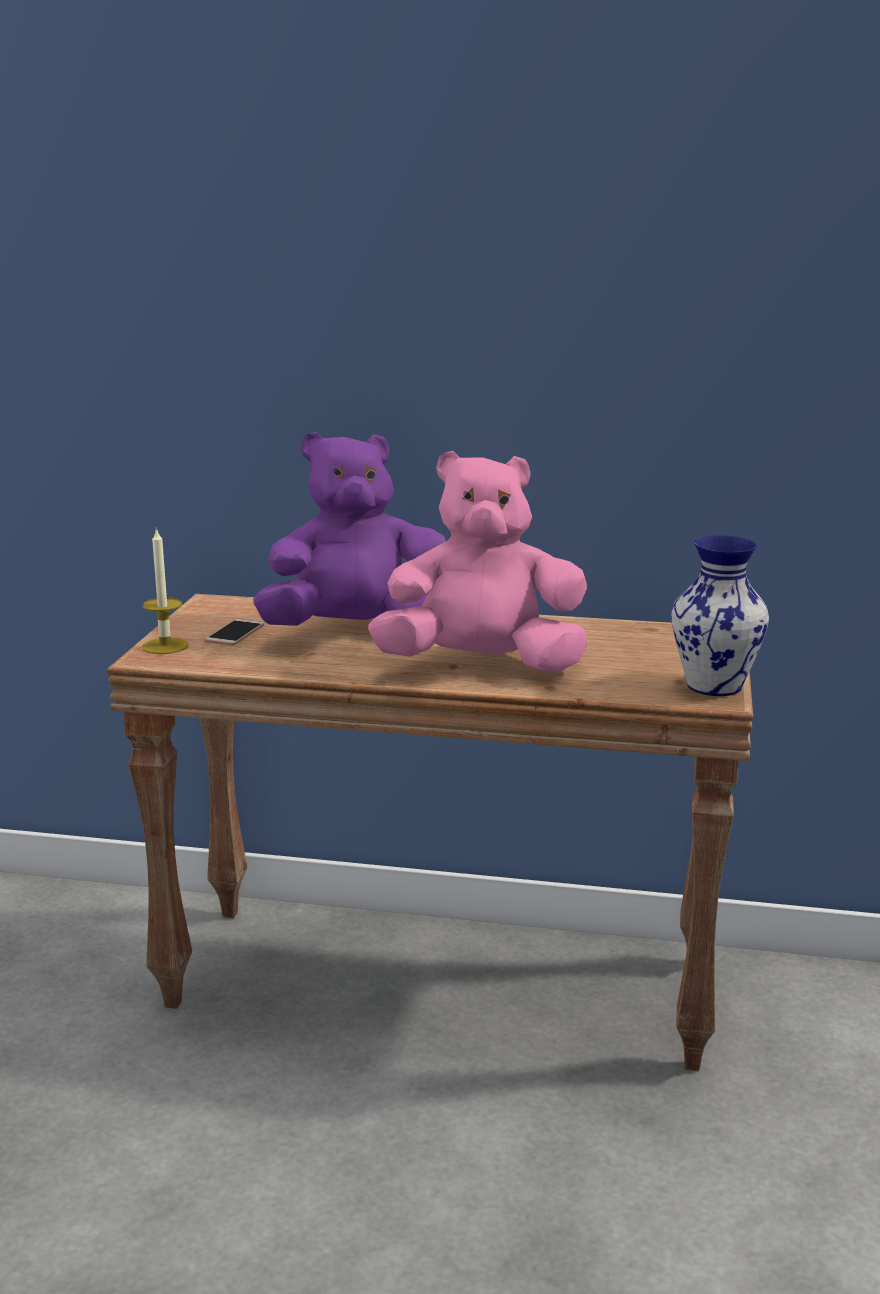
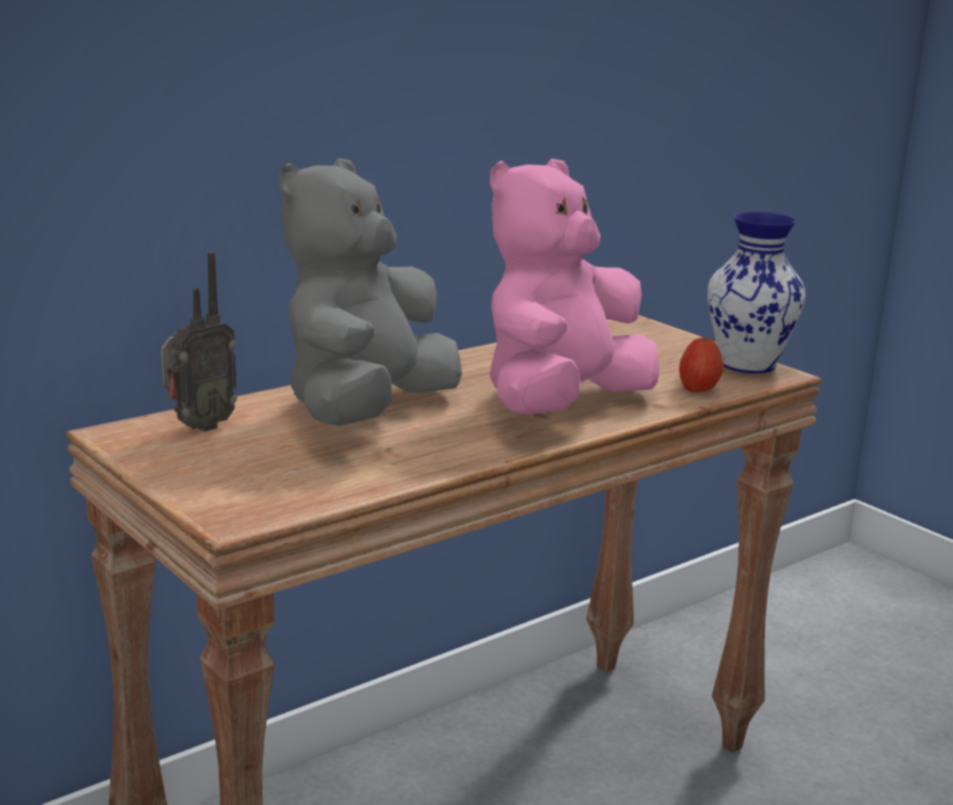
camera: 50 degrees left, 0 degrees up
(165, 646) = (215, 497): candle -> none
(235, 634) = (253, 457): phone -> none
(253, 610) = (198, 427): none -> radio
(356, 631) = (366, 412): purple plush toy -> grey plush toy
(613, 688) = (698, 390): none -> apple

